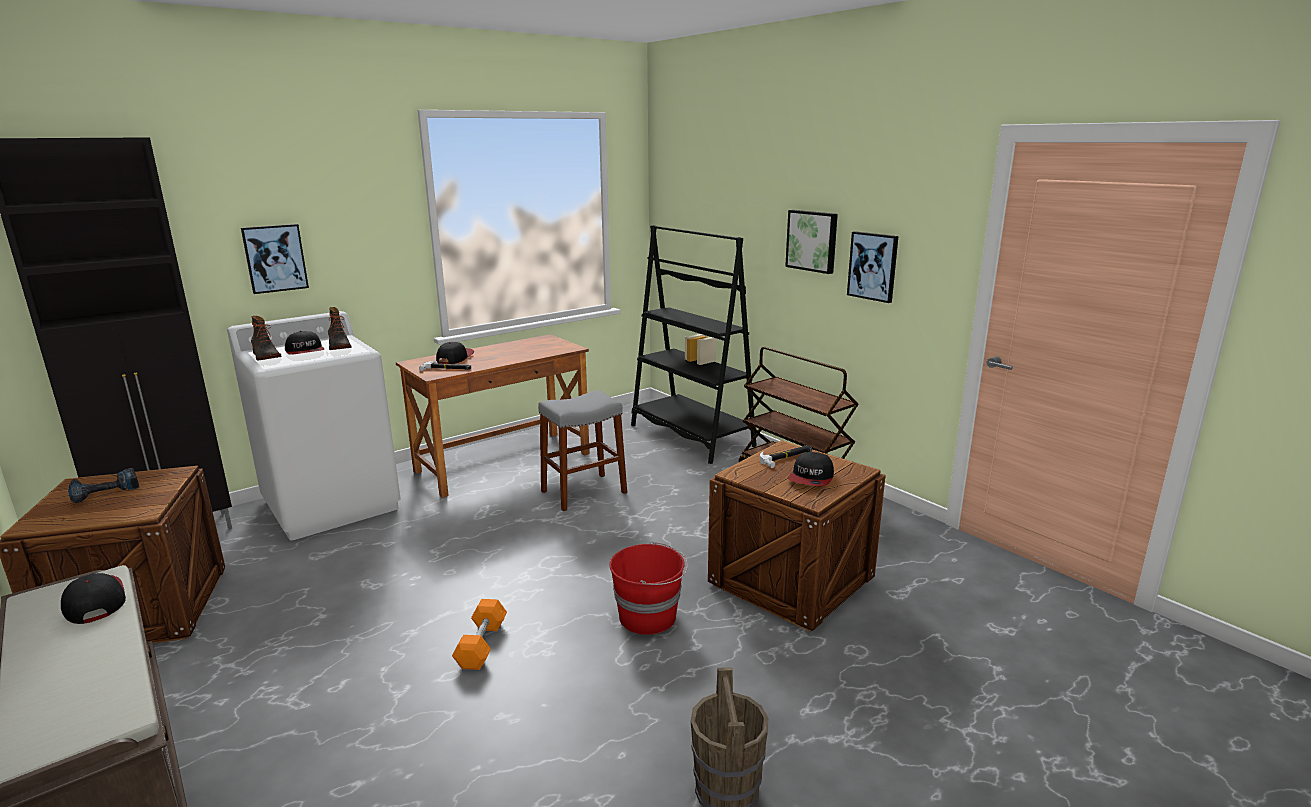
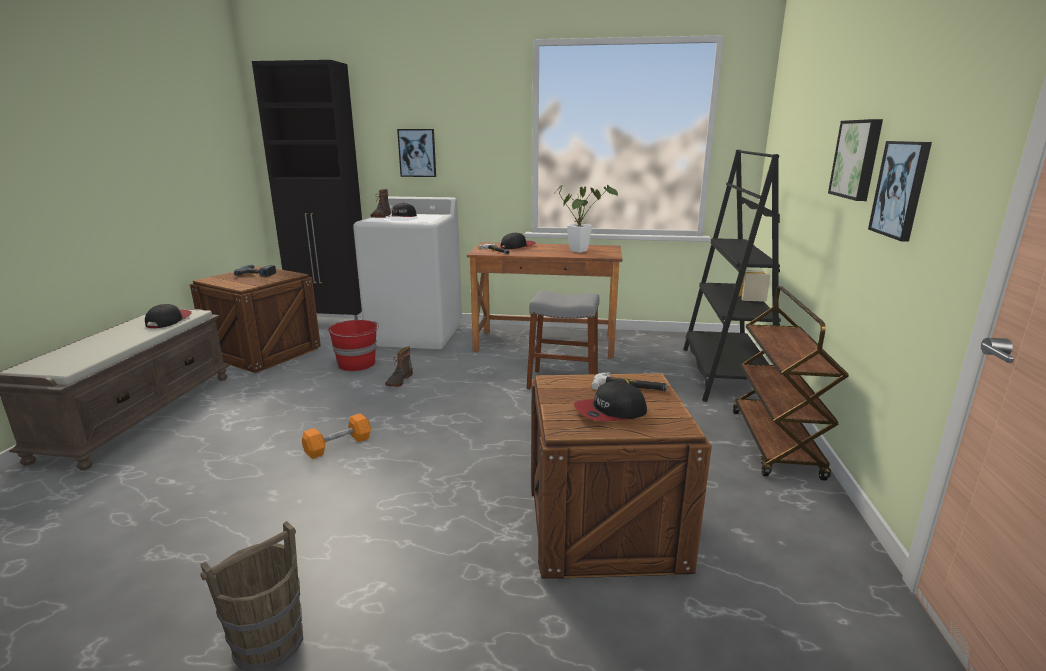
camera: 45 degrees right, 0 degrees up
(338, 346) = (425, 218): boot -> boot (398, 380)
(530, 348) = (581, 250): none -> potted plant
(649, 616) = (450, 487): red bucket -> red bucket (357, 364)

